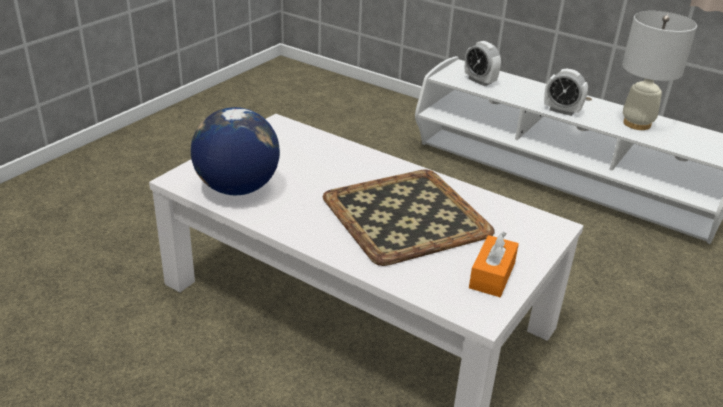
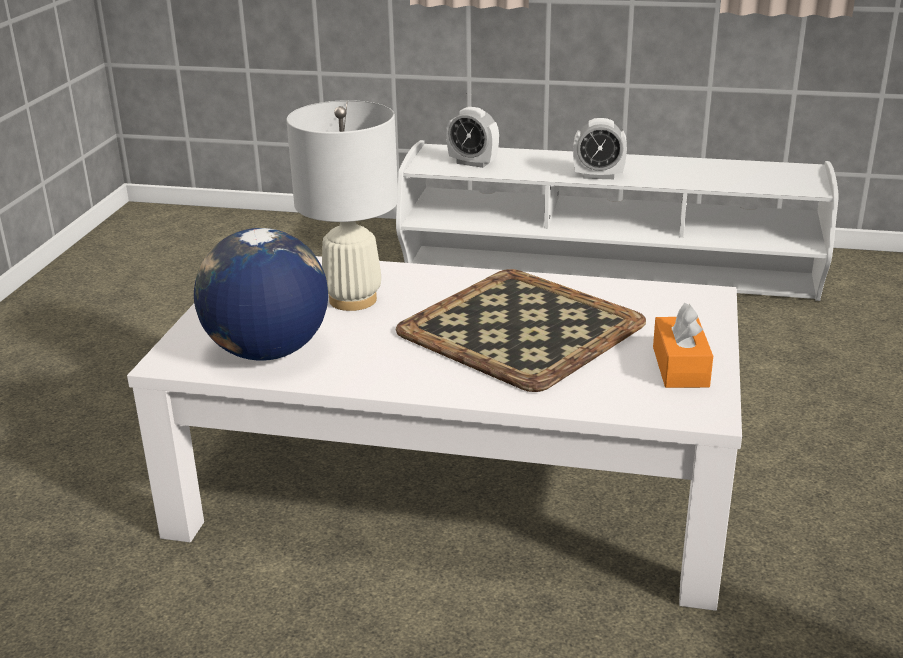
camera: 20 degrees left, 5 degrees down
(637, 124) = (694, 172): white table lamp -> white table lamp (353, 300)

